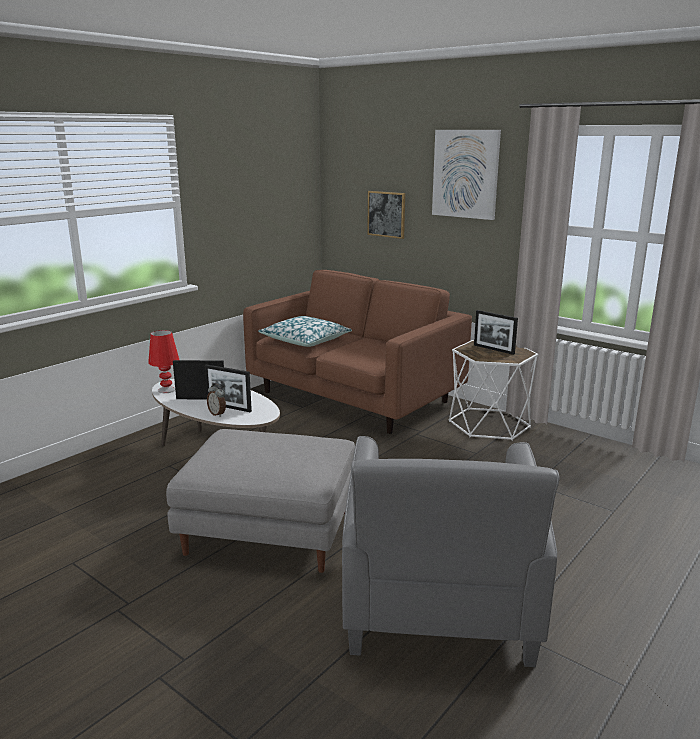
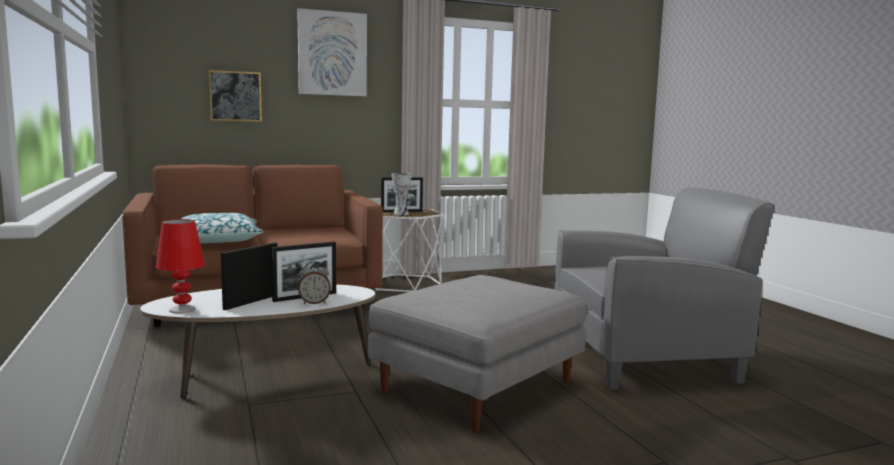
camera: 60 degrees left, 10 degrees down
(438, 606) = (646, 359): grey armchair -> grey armchair turned 45 degrees counterclockwise
(480, 352) = (401, 214): none -> vase

